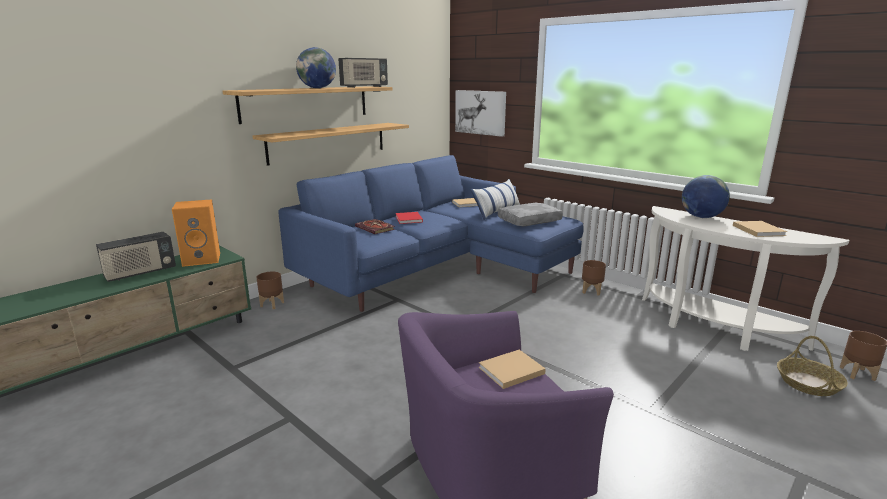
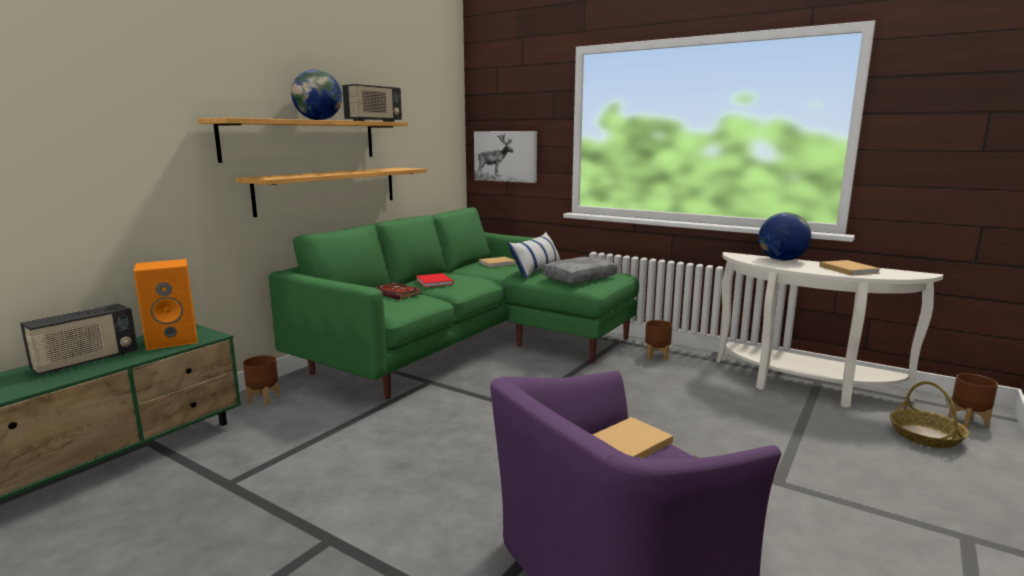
camera: 10 degrees left, 5 degrees down
(435, 271) = (466, 346): blue sofa -> green sofa

